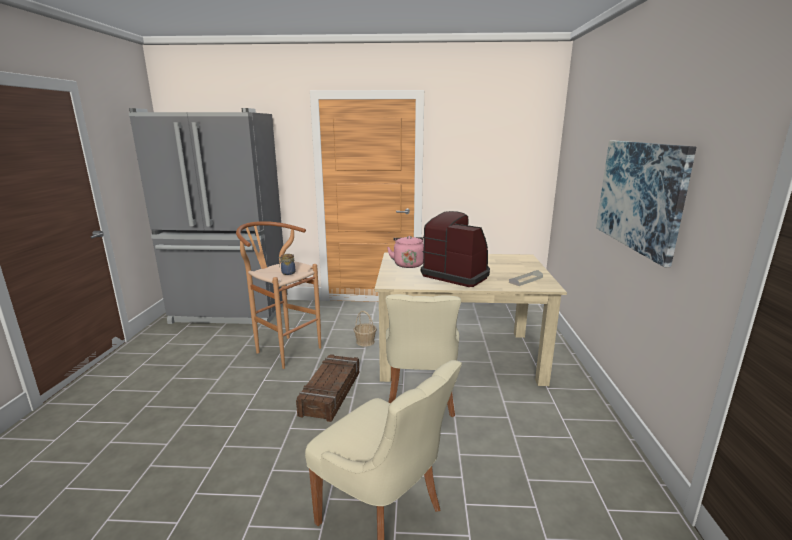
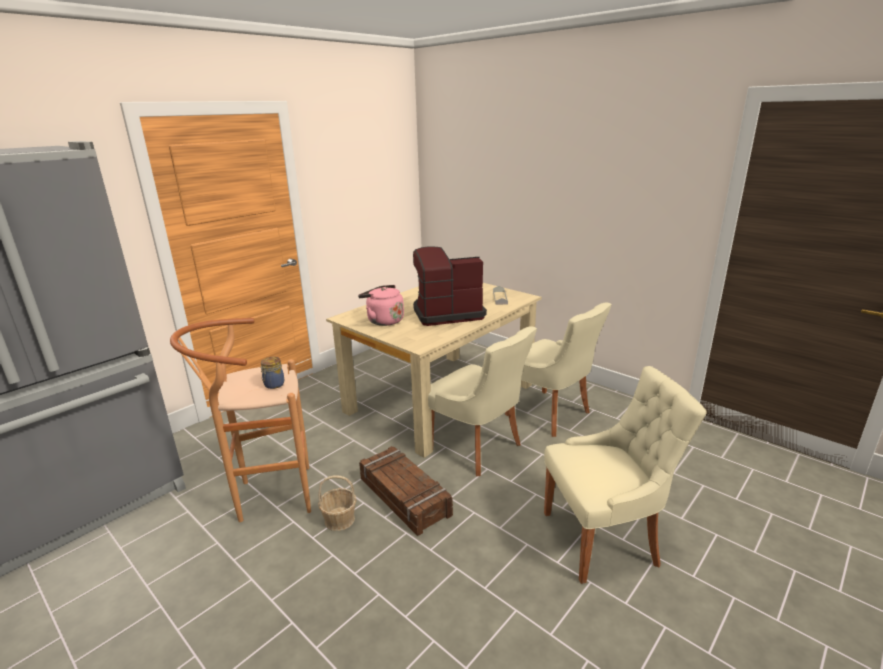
camera: 50 degrees left, 5 degrees up
(365, 342) = (342, 434): basket -> basket (339, 519)
(521, 414) = (550, 414): none -> beige chair
(639, 195) = (580, 201): picture -> none

